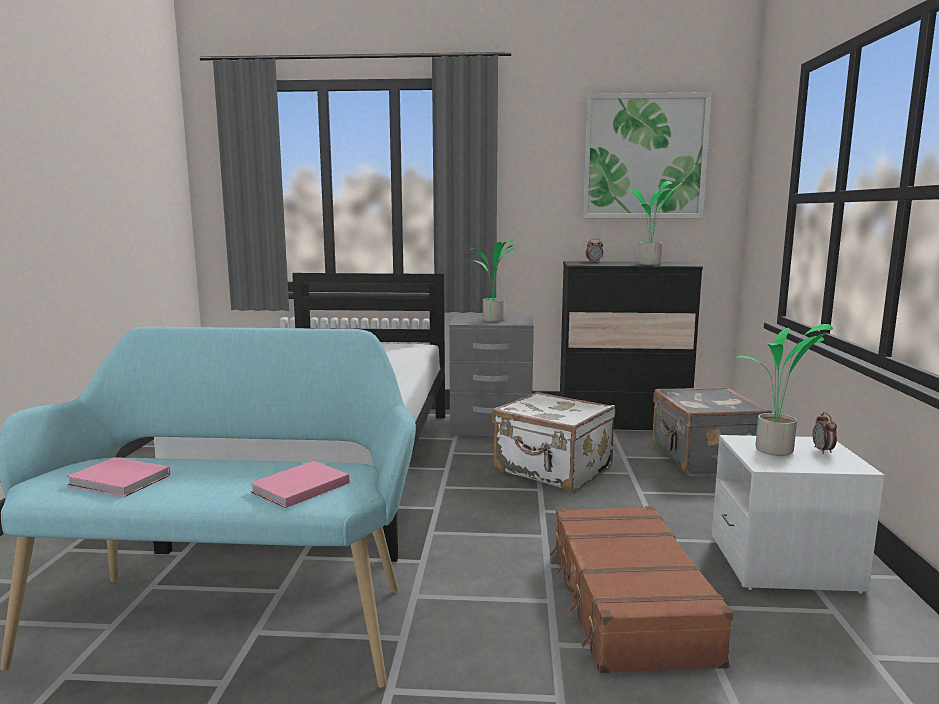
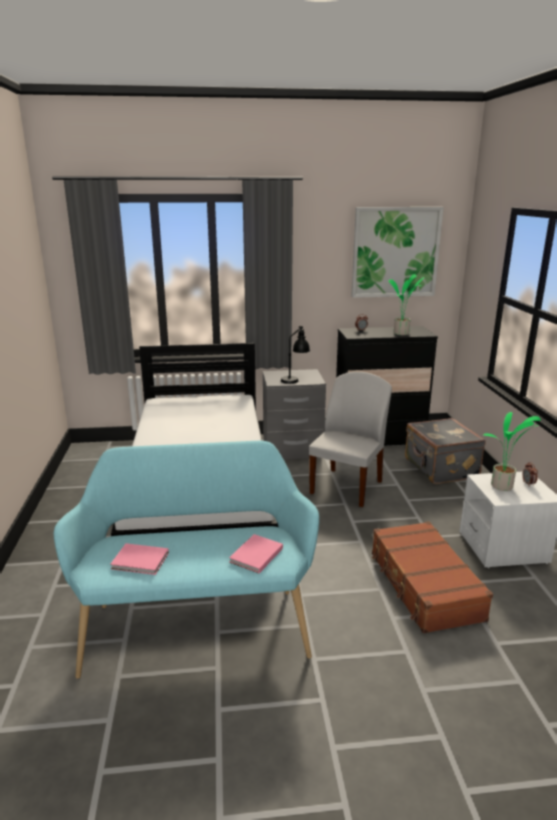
camera: 10 degrees left, 10 degrees up
(493, 320) = (295, 379): potted plant -> black table lamp
(552, 470) = (347, 486): white suitcase -> white chair

